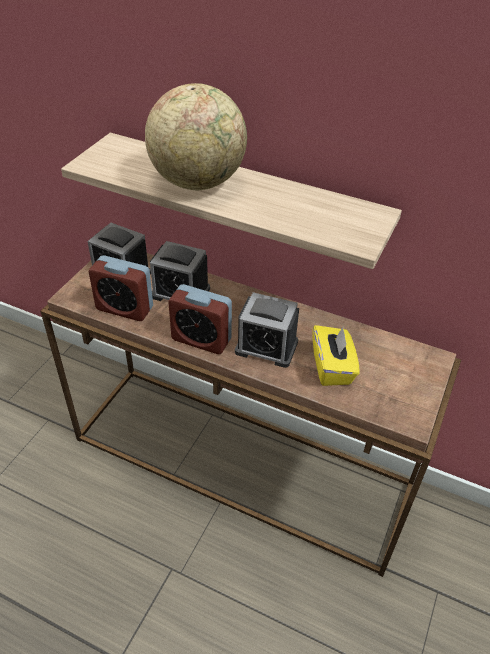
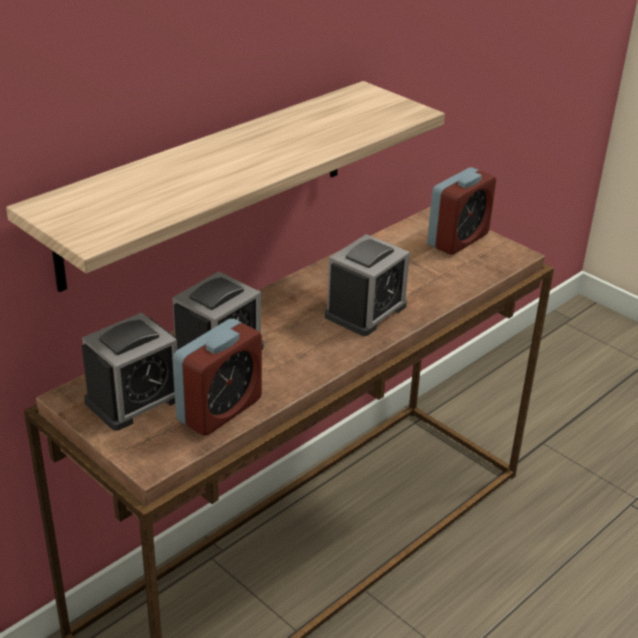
camera: 70 degrees left, 10 degrees down
(198, 182) = (218, 167): globe -> none
(201, 339) = (325, 355): alarm clock -> alarm clock (457, 239)
(332, 368) = (421, 277): yellow tissue box -> none

